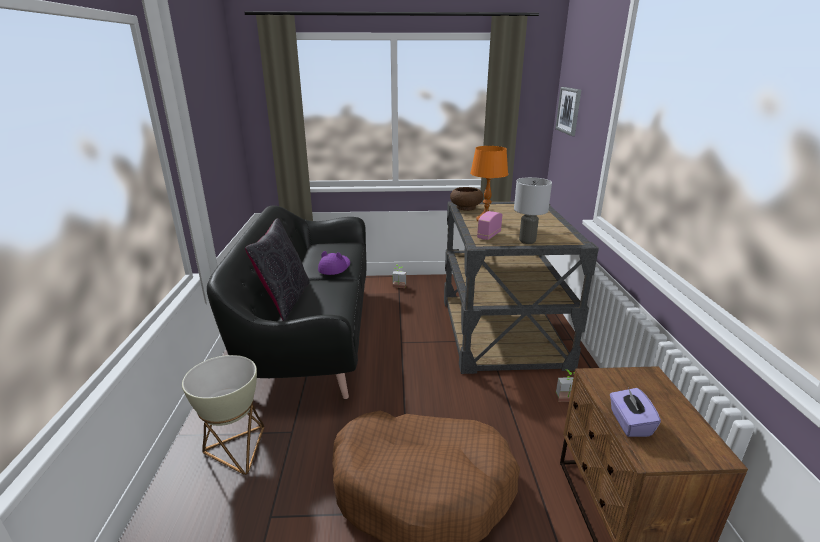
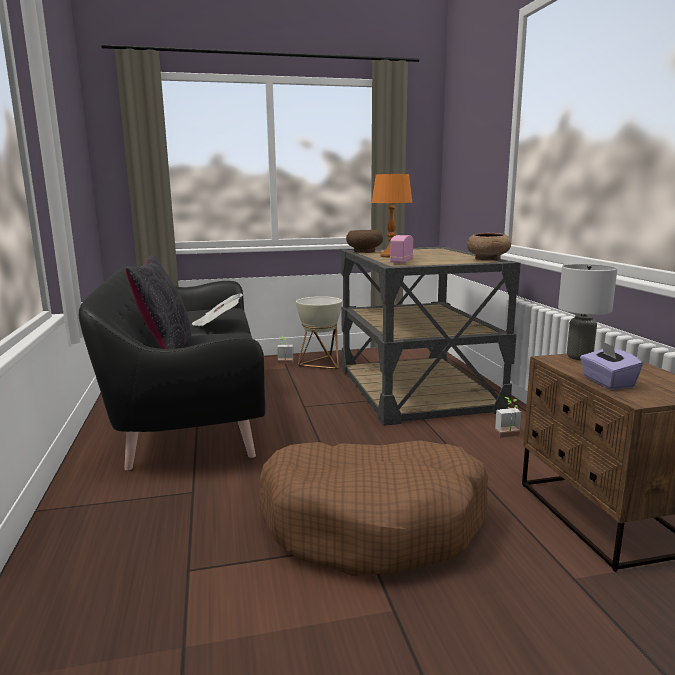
camera: 10 degrees left, 10 degrees down
(236, 450) = (122, 515): planter -> planter (320, 364)
(334, 267) = (217, 324): purple hat -> newspaper
(526, 241) = (443, 262): white table lamp -> white table lamp (578, 357)
(569, 110) = (459, 153): picture -> none
(571, 236) = (488, 259): none -> brown bowl

